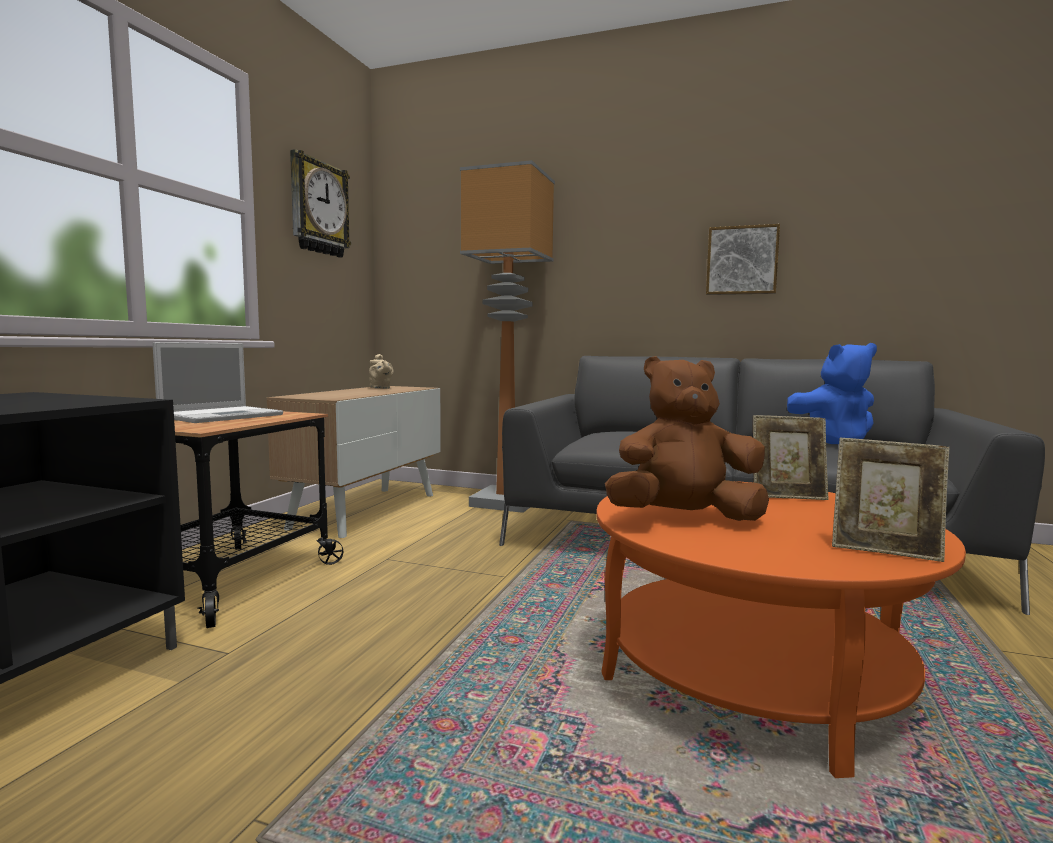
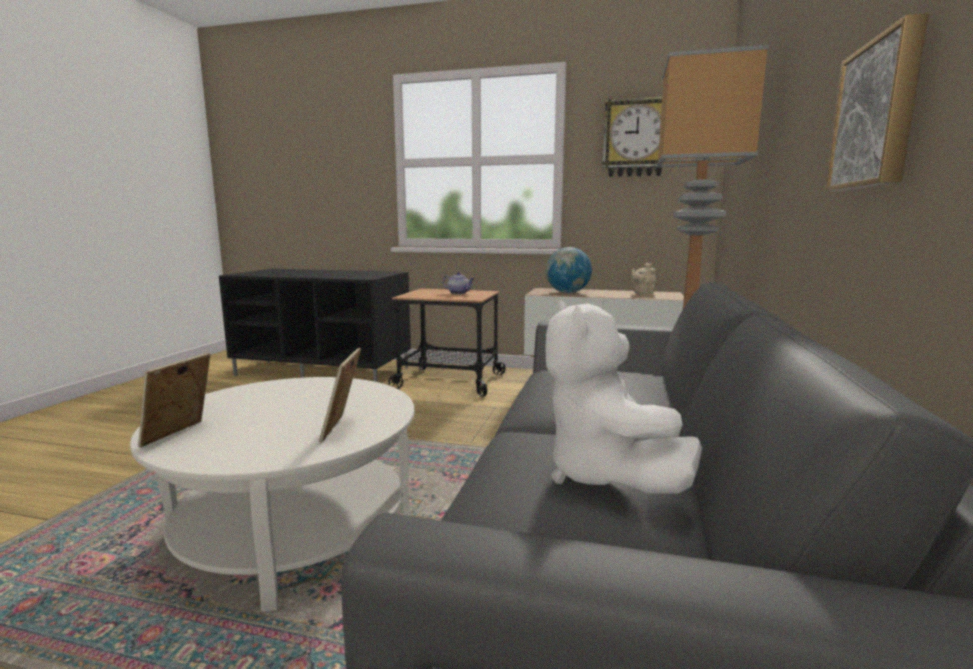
camera: 85 degrees right, 5 degrees up
(223, 415) = (459, 293): laptop -> teapot
(343, 395) = (567, 293): none -> globe
(684, 519) = (290, 393): brown plush toy -> none
(752, 672) = (294, 530): orange coffee table -> white coffee table
(830, 443) = (604, 475): blue plush toy -> white plush toy

